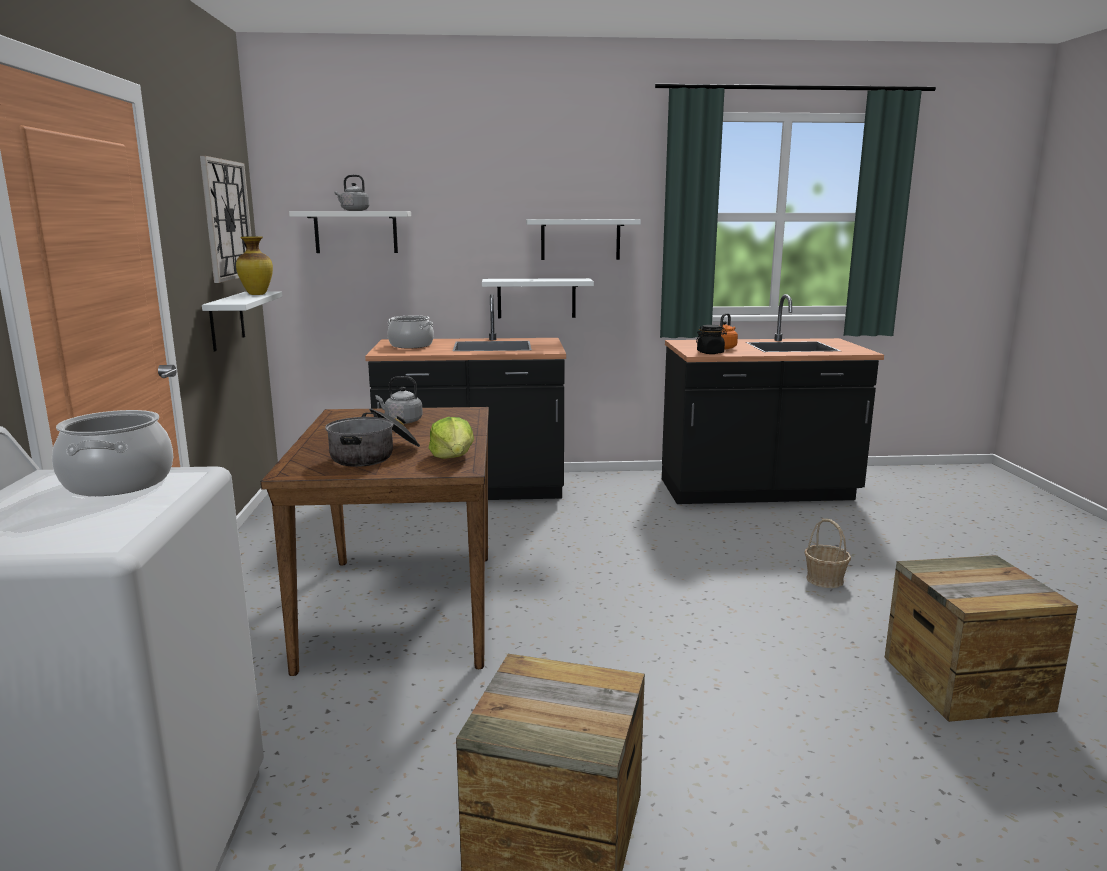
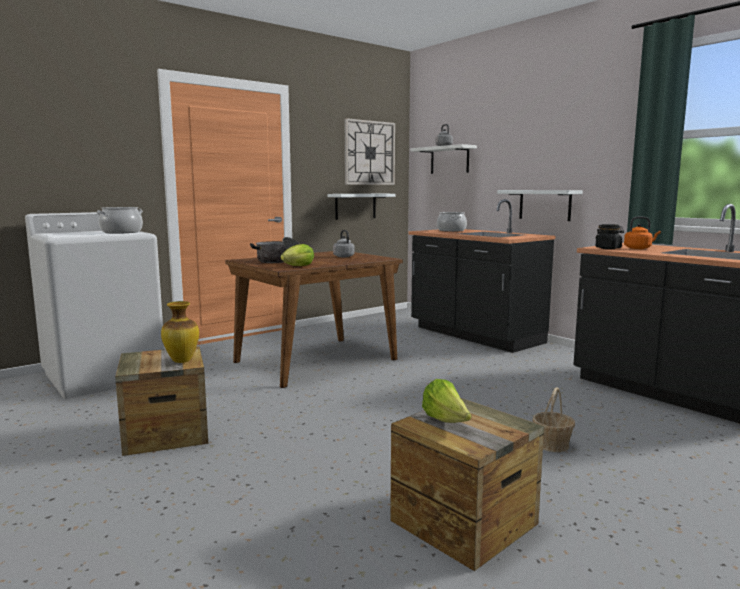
camera: 55 degrees right, 5 degrees down
(257, 294) = (373, 193): vase -> vase (181, 361)
(580, 239) = (577, 159): white shelf -> none
(971, 587) = (446, 421): none -> lettuce

